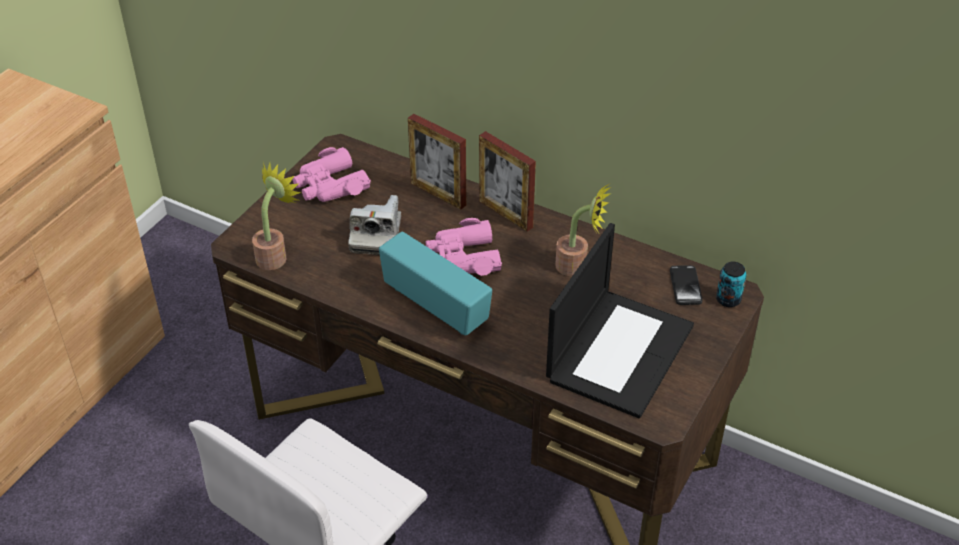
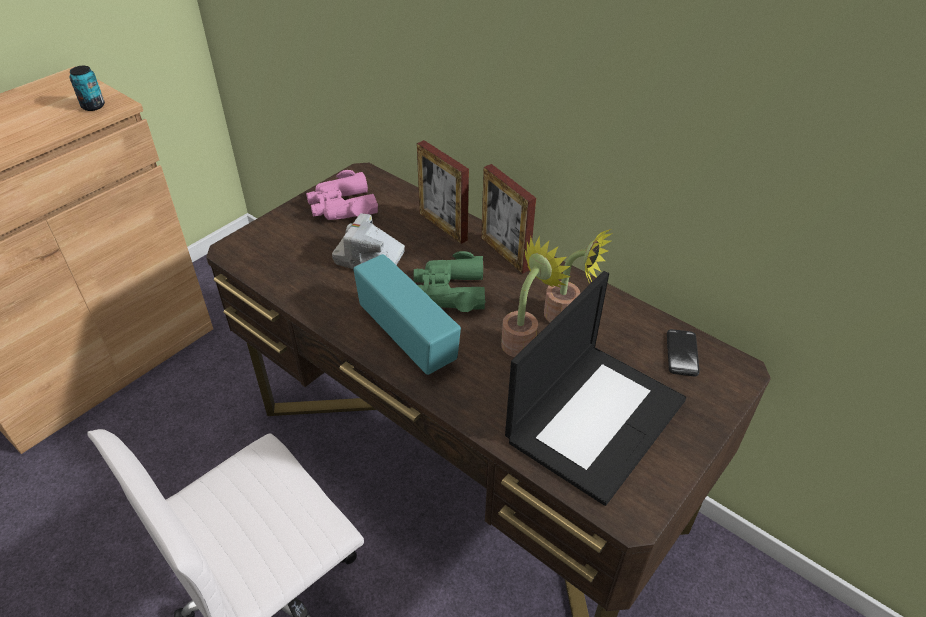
camera: 10 degrees right, 0 degrees up
(275, 255) = (265, 264): potted plant -> potted plant (523, 341)
(376, 236) = (369, 258): camera -> camera turned 90 degrees clockwise
(462, 258) = (449, 291): pink binoculars -> green binoculars
(728, 299) = (729, 375): can -> can (93, 106)

